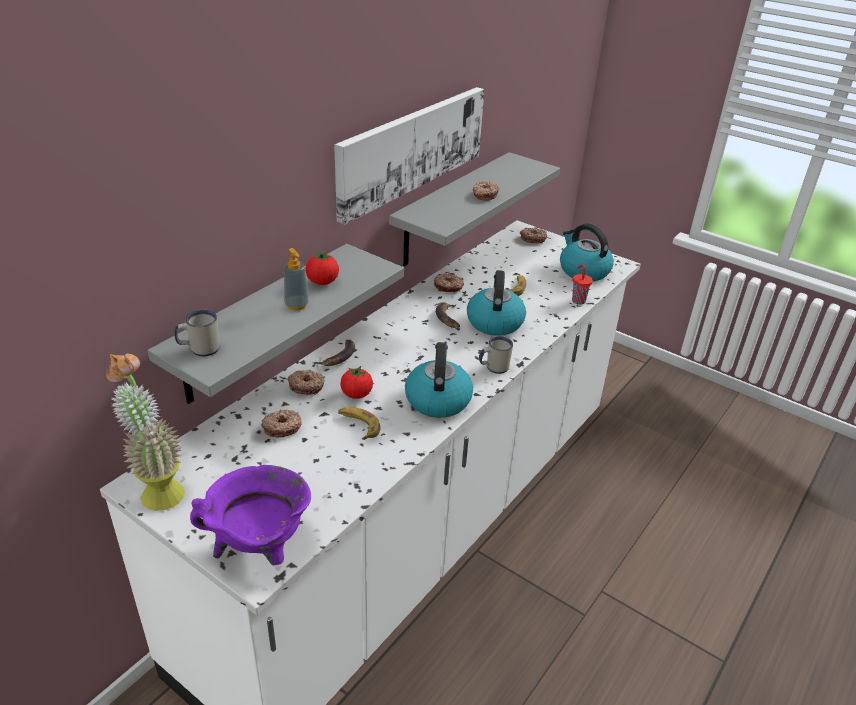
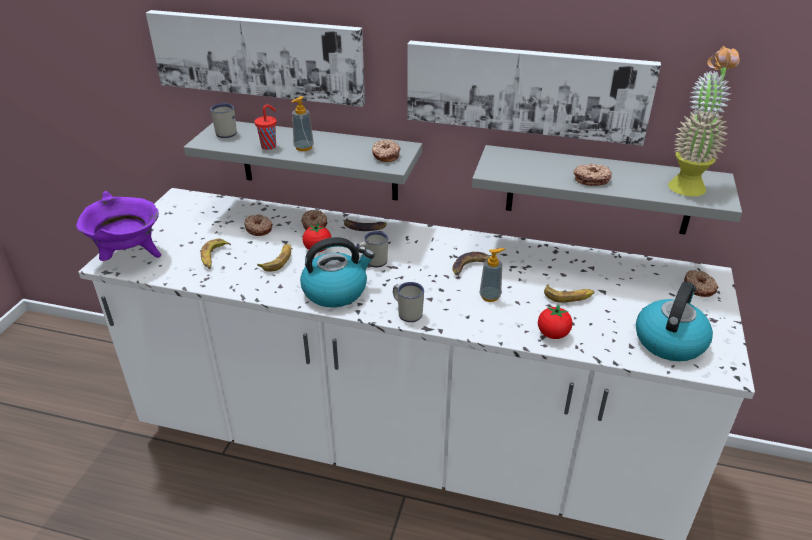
camera: 70 degrees right, 0 degrees up
(157, 489) = (176, 204): potted plant -> potted plant (688, 183)
(194, 237) = (257, 56): none -> picture
(316, 472) = (214, 257): none -> banana
(322, 282) = (346, 148): tomato -> tomato (553, 334)
(403, 367) = (372, 262): none -> white mug
(448, 287) = (527, 254): donut -> donut (385, 155)
(494, 322) = (490, 296): kettle -> soap dispenser
(578, 300) = (592, 348): red cup -> red cup (269, 146)

